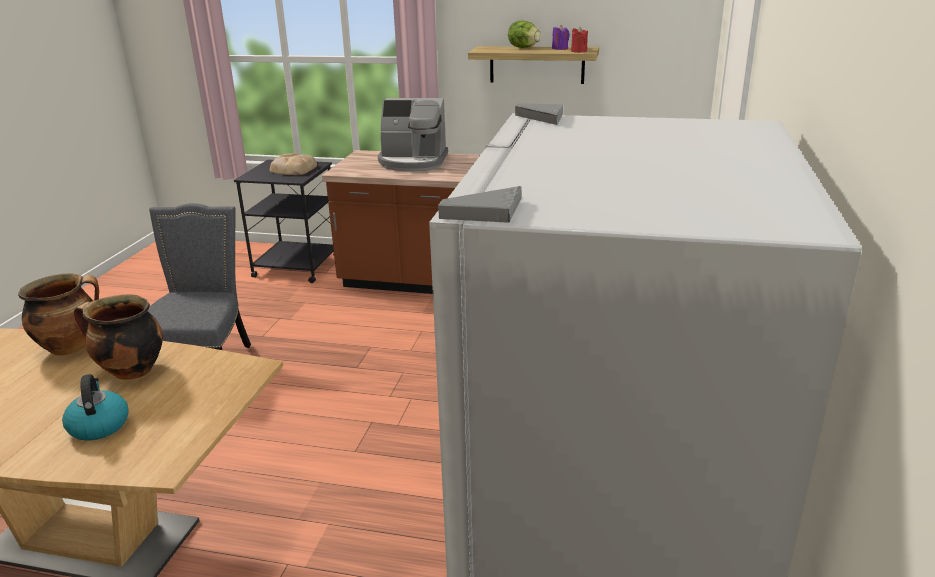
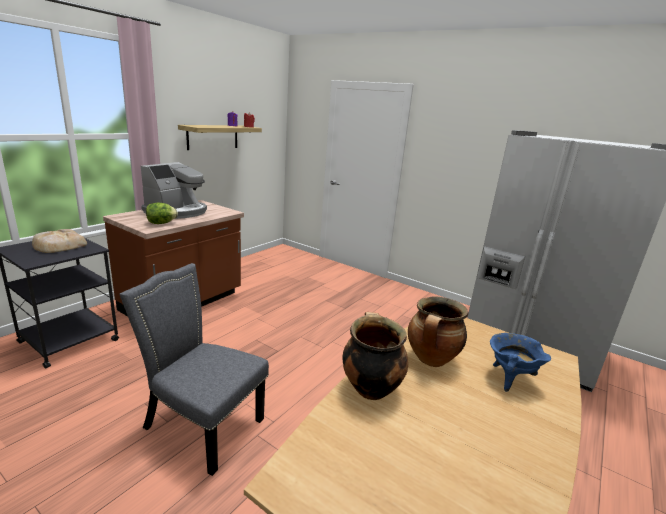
camera: 70 degrees left, 5 degrees down
(99, 425) = (509, 378): kettle -> blue cooking pot
(524, 48) = (212, 125): lettuce -> lettuce (161, 223)

